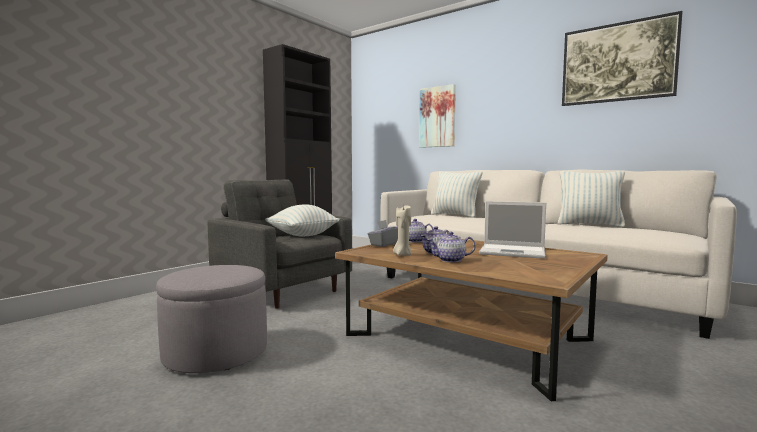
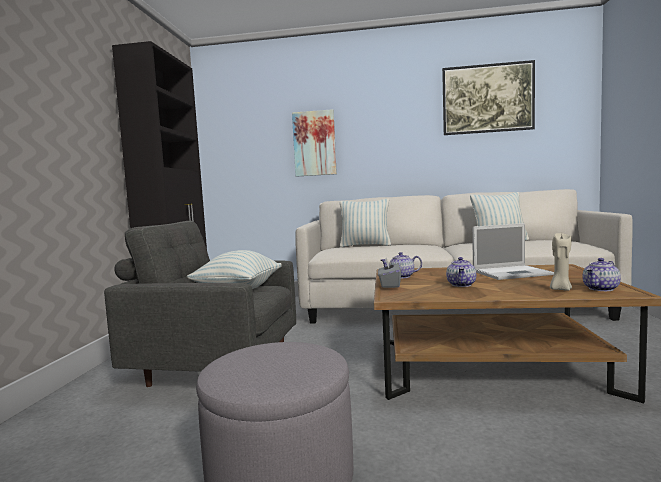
camera: 30 degrees left, 0 degrees up
(402, 254) = (443, 292): beige candle -> beige candle (560, 289)
(450, 260) = (500, 290): teapot -> teapot (601, 289)

